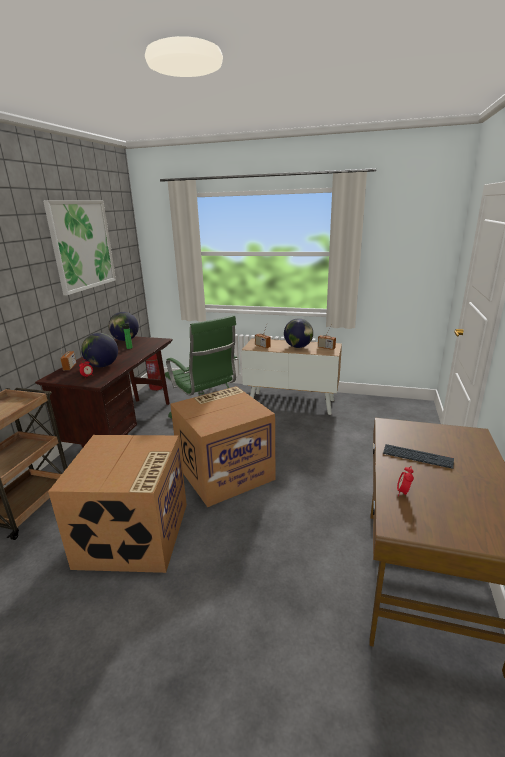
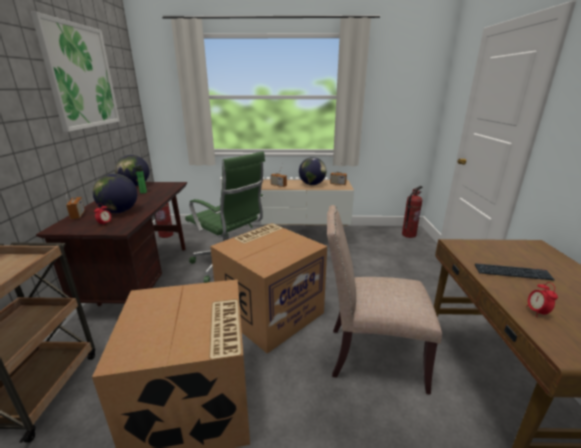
camera: 15 degrees left, 0 degrees up
(301, 524) = (370, 355): none -> beige chair
(411, 410) = (408, 235): none -> fire extinguisher

